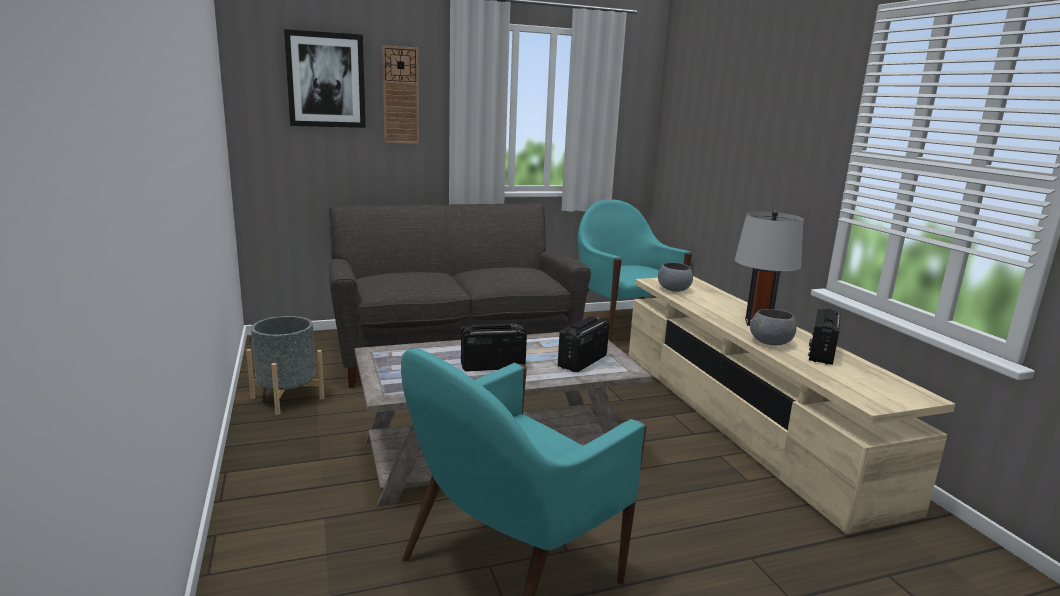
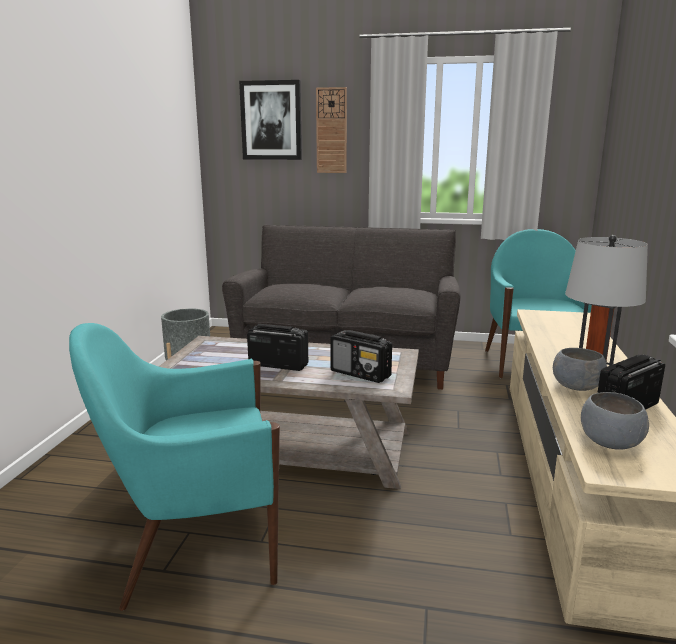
camera: 30 degrees right, 0 degrees up
(582, 361) = (361, 374): radio -> radio turned 120 degrees counterclockwise
(673, 290) = (544, 323): grey bowl -> grey bowl (610, 443)

